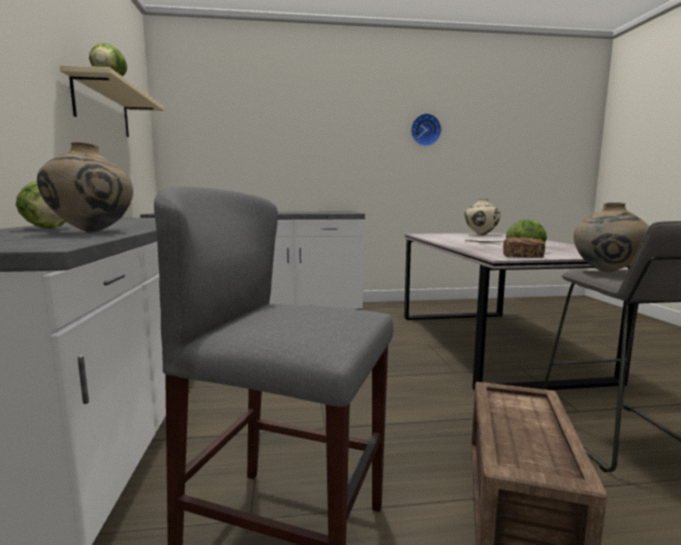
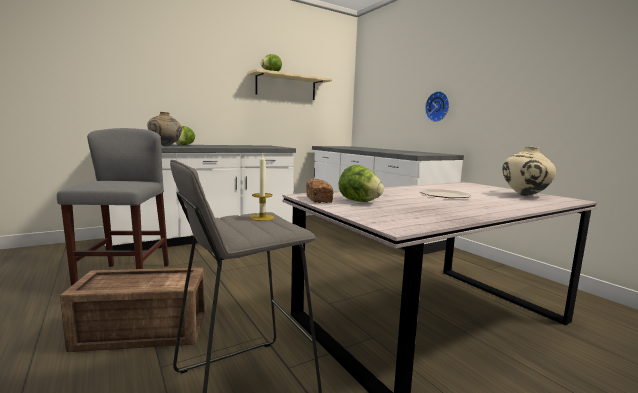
camera: 65 degrees right, 0 degrees up
(425, 130) = (560, 57): wall clock -> wall clock (438, 106)
(607, 272) = (262, 218): beige vase -> candle

